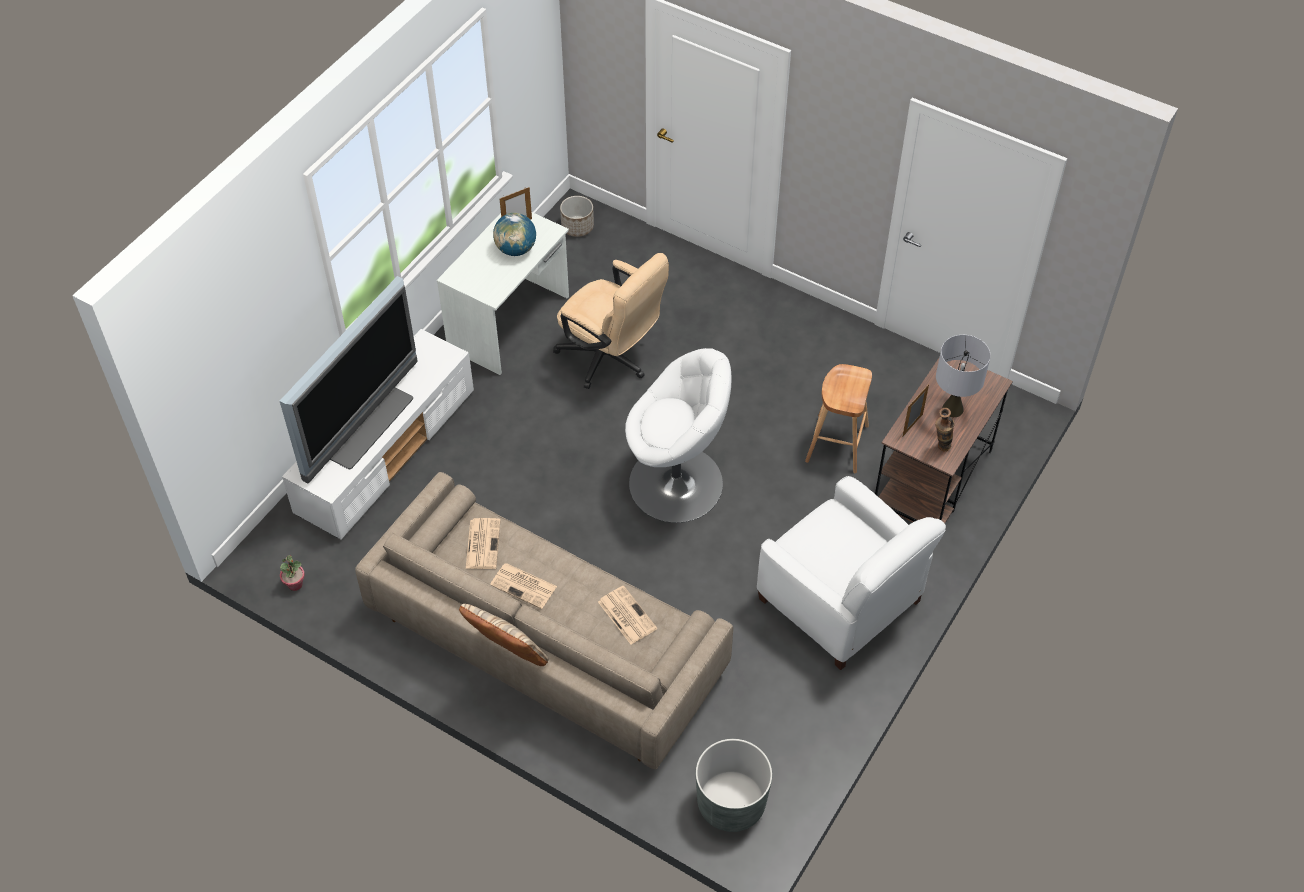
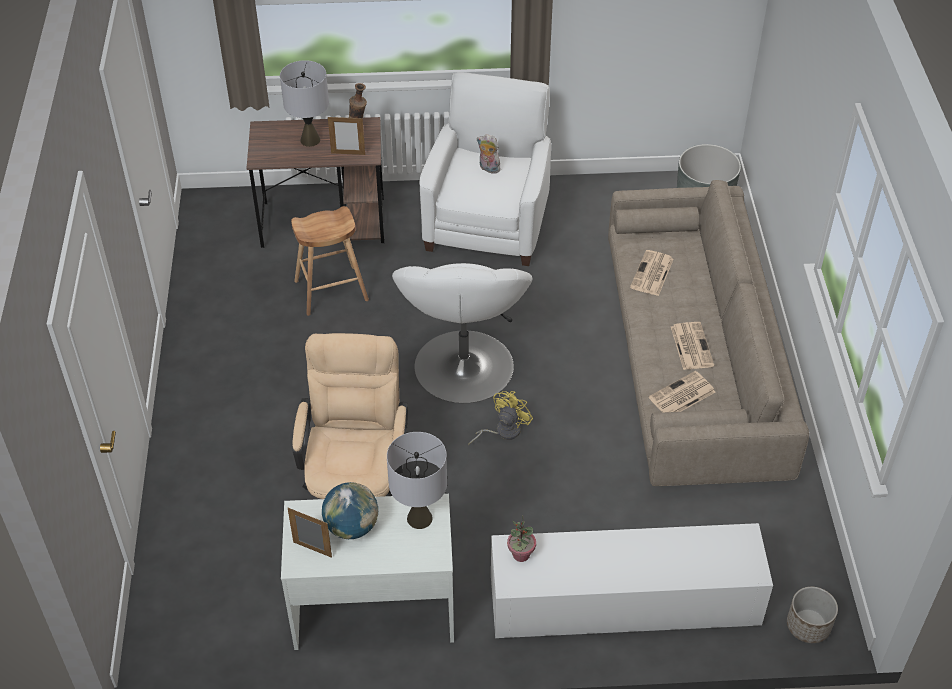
camera: 125 degrees left, 5 degrees down
(295, 584) = (820, 571): potted plant -> potted plant (521, 555)
(364, 423) = (653, 561): television -> none
(490, 284) = (419, 518): none -> grey table lamp
(507, 655) = (772, 292): beige pillow -> none
(577, 227) = (181, 636): planter -> planter (808, 626)
(591, 471) = (502, 431): none -> yellow fan
(677, 484) = (463, 367): white armchair -> white armchair turned 150 degrees counterclockwise
(847, 555) = (488, 168): none -> plush toy

